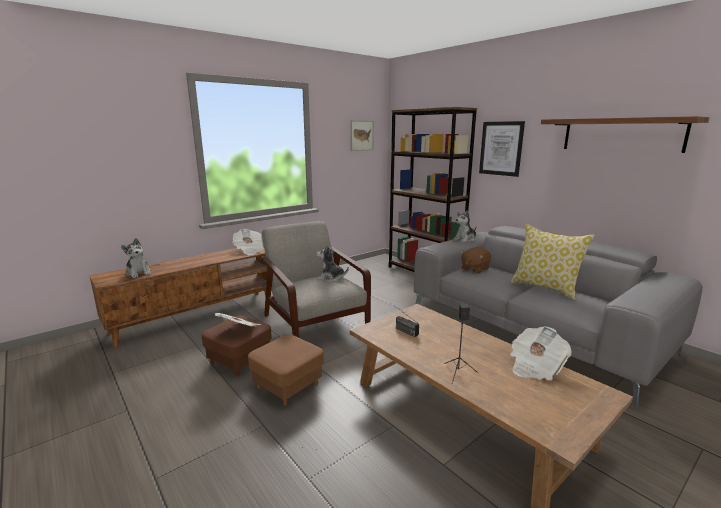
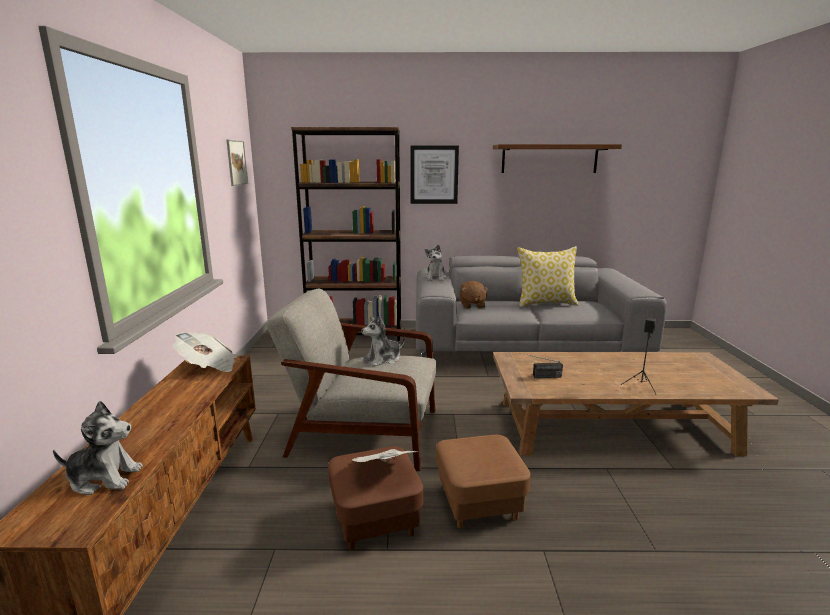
camera: 50 degrees left, 0 degrees up
(535, 366) = (652, 359): newspaper -> none

